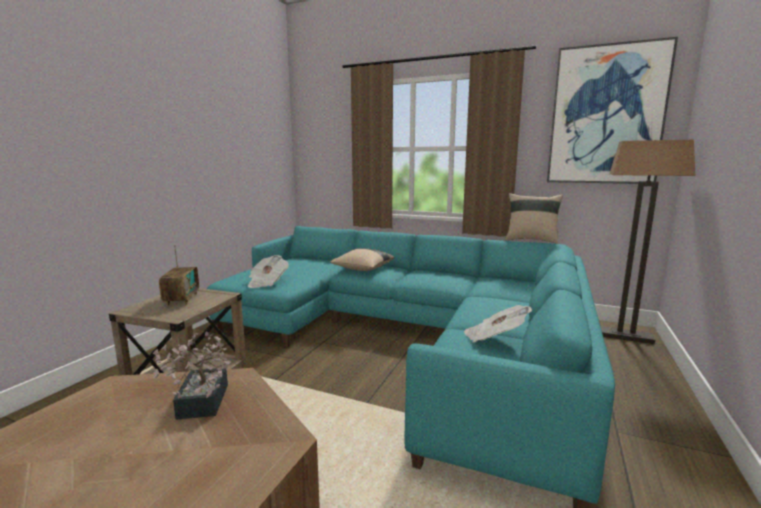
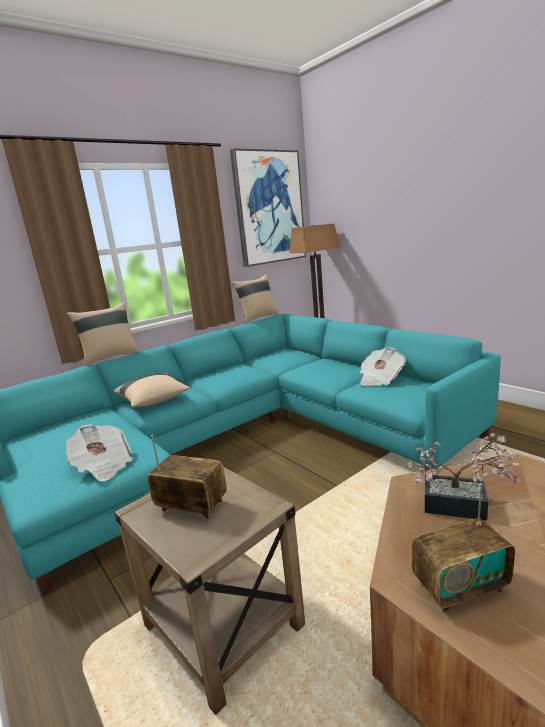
camera: 60 degrees left, 5 degrees up
(92, 409) = (459, 586): none -> radio
(373, 230) = (110, 357): none -> beige pillow

